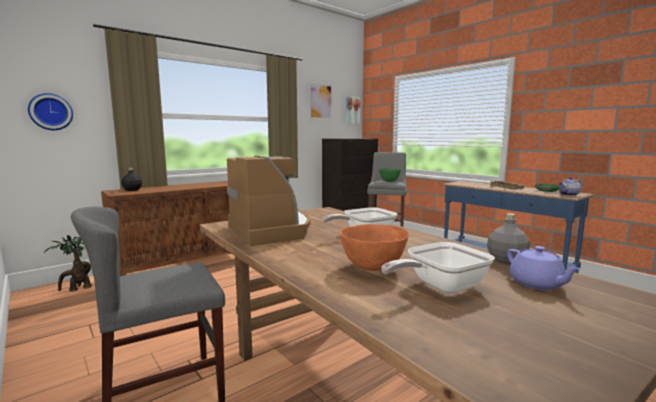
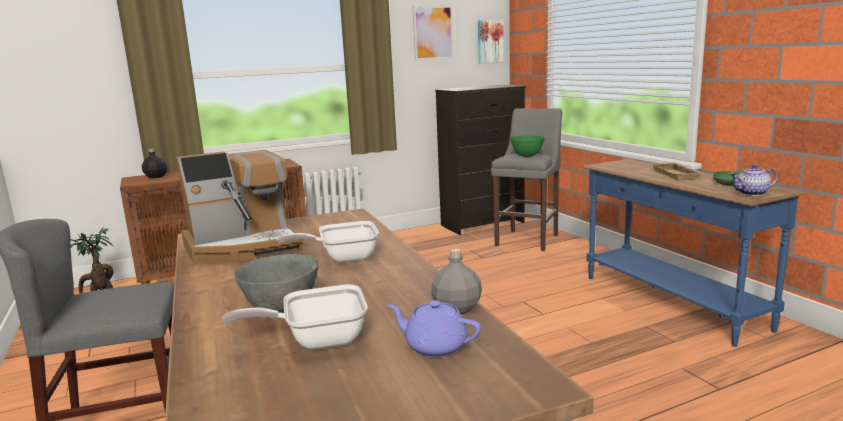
camera: 15 degrees right, 5 degrees up
(50, 112) = (60, 83): wall clock -> none
(272, 230) = (244, 247): coffee machine -> coffee machine turned 75 degrees clockwise
(372, 267) = (281, 308): orange bowl -> grey bowl
(537, 284) = (434, 346): purple teapot -> purple teapot turned 120 degrees clockwise

